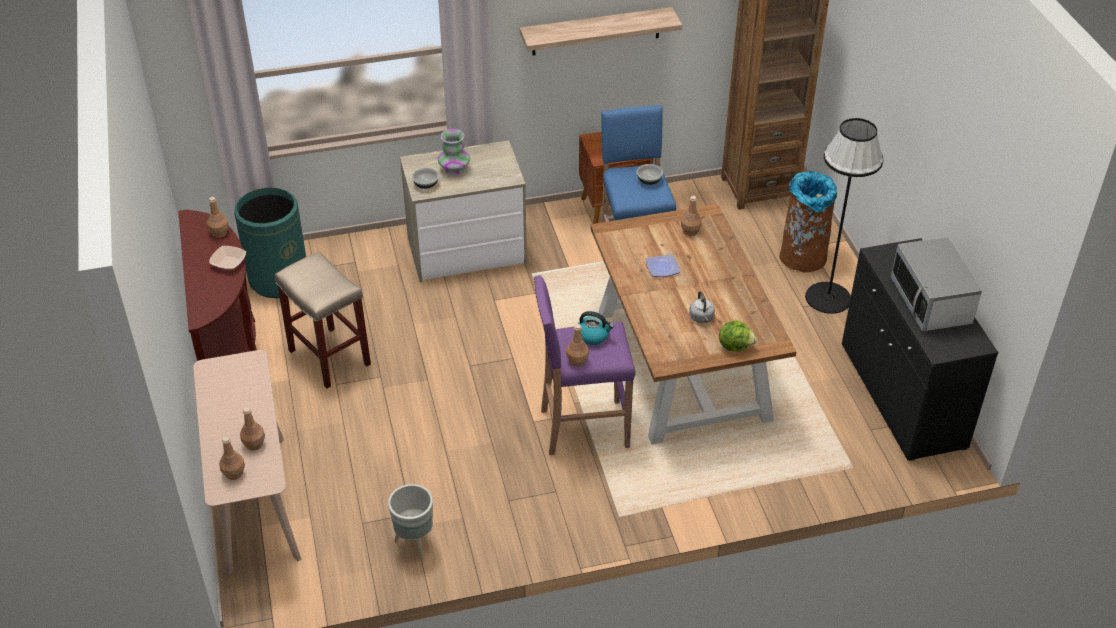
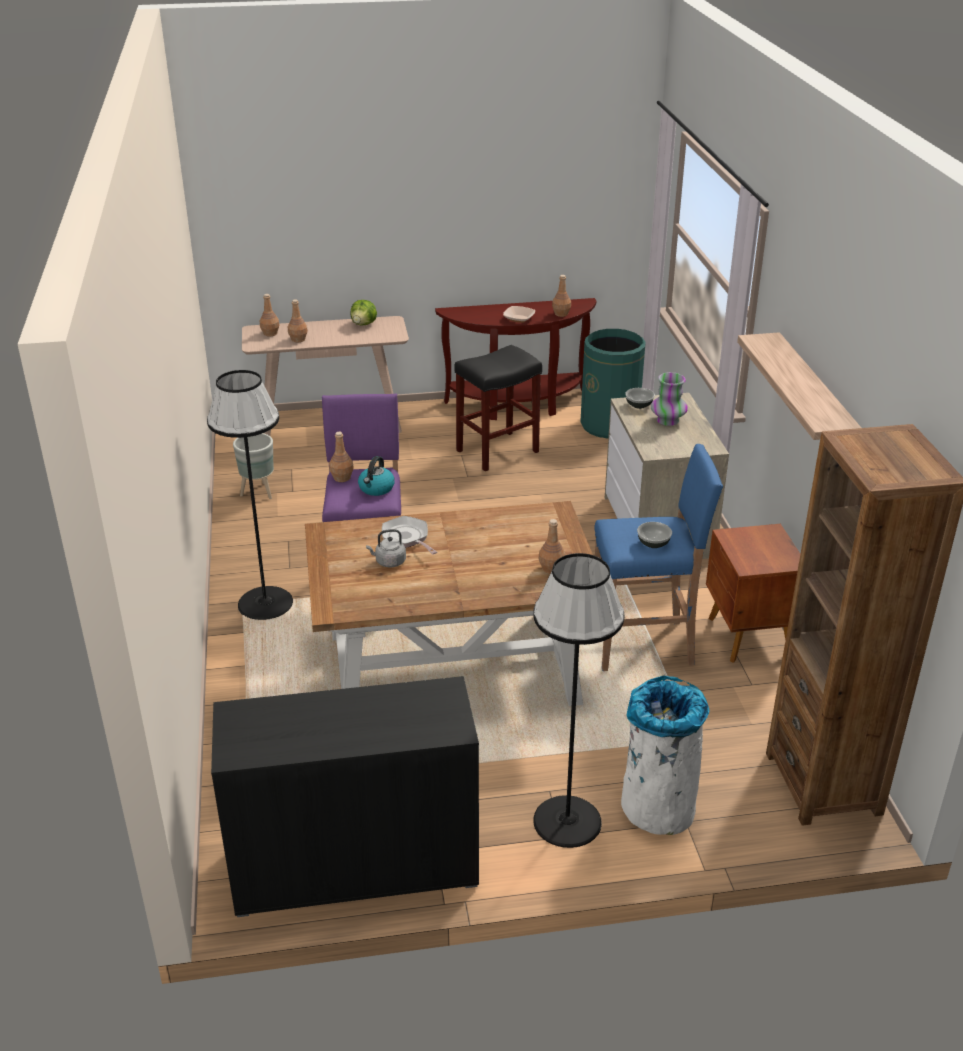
camera: 95 degrees right, 10 degrees down
(328, 357) = (498, 450): beige stool -> black stool
(615, 499) = (265, 603): none -> black floor lamp
(661, 267) = (484, 542): plate -> none
(665, 311) = (407, 538): none -> frying pan
(735, 346) = (335, 580): lettuce -> lettuce (364, 324)
(802, 258) = (657, 807): brown trash can -> white trash can
(931, 302) = (332, 724): microwave -> none

